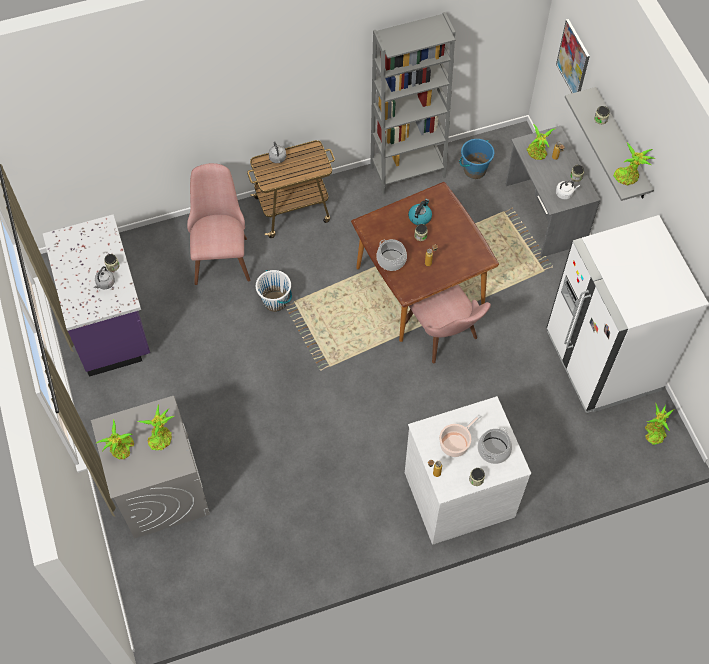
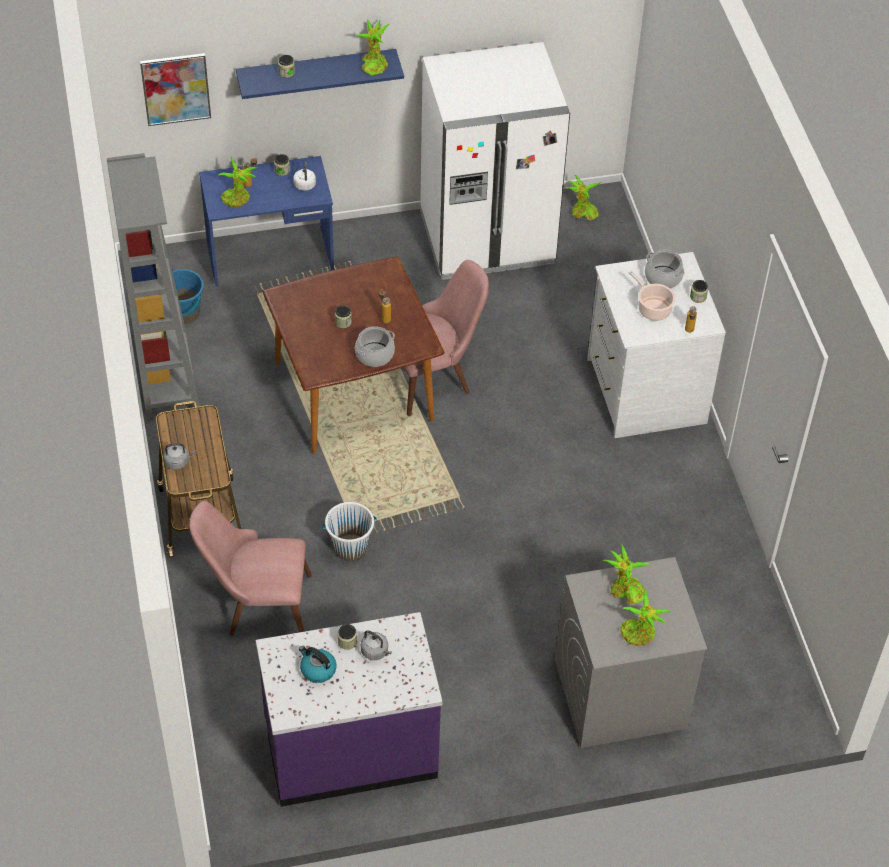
camera: 85 degrees left, 10 degrees down
(420, 217) = (314, 319): kettle -> kettle (317, 670)
(544, 214) = (270, 257): grey desk -> blue desk
(621, 145) = (316, 71): grey shelf -> blue shelf

